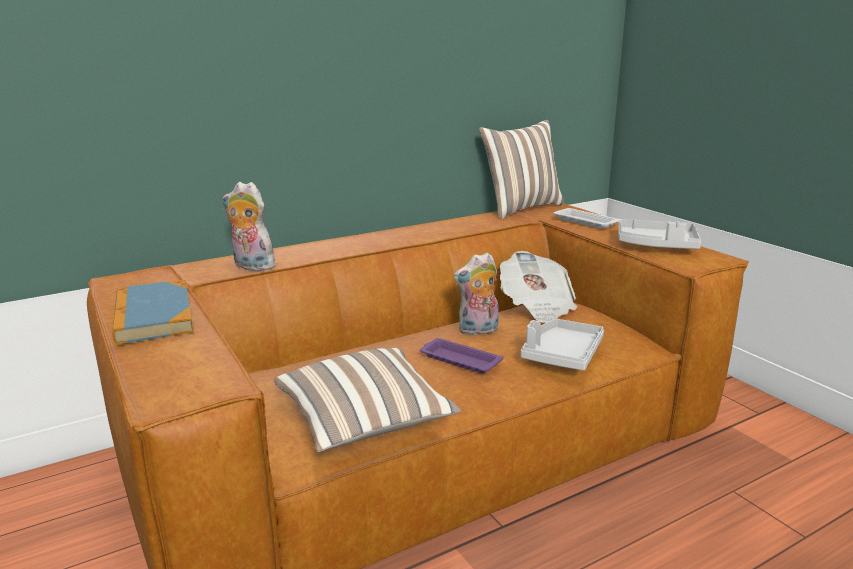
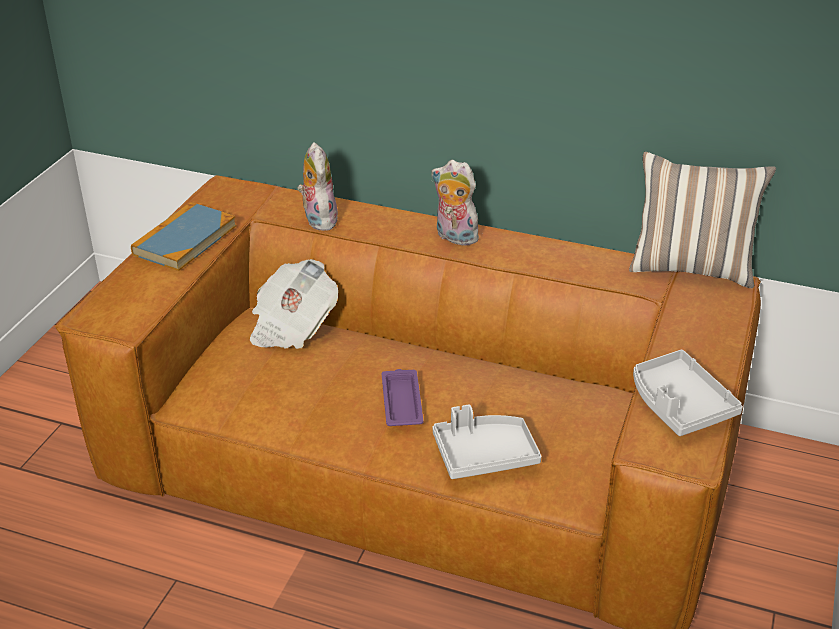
camera: 50 degrees right, 15 degrees up
(365, 421) = (260, 405): pillow -> none
(478, 331) = (476, 384): plush toy -> plush toy (454, 237)
(536, 306) = (574, 394): newspaper -> newspaper (291, 326)
(584, 222) = (696, 327): white tray -> none

